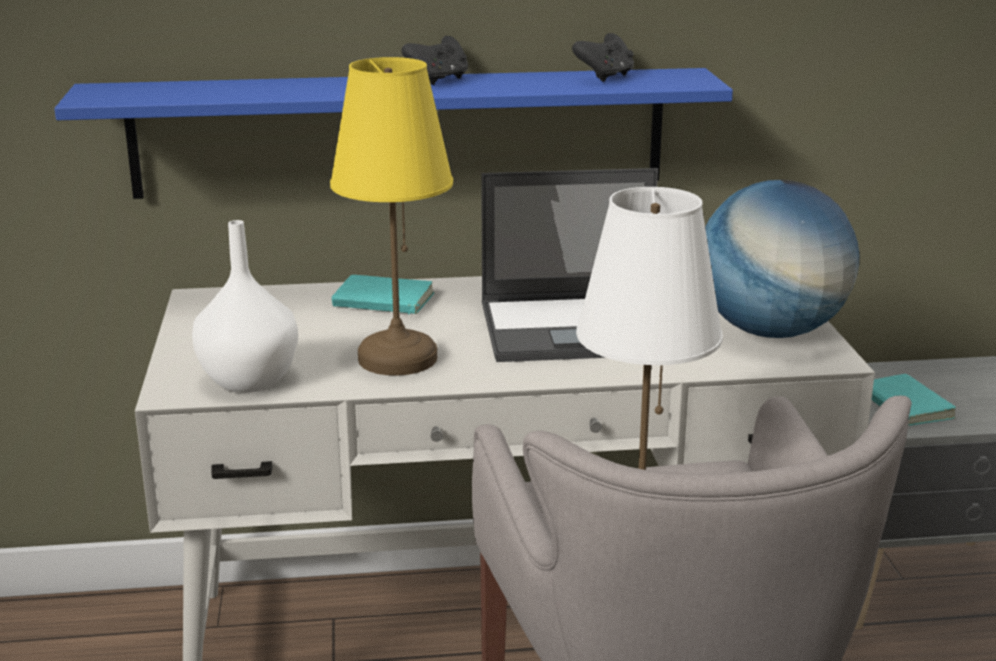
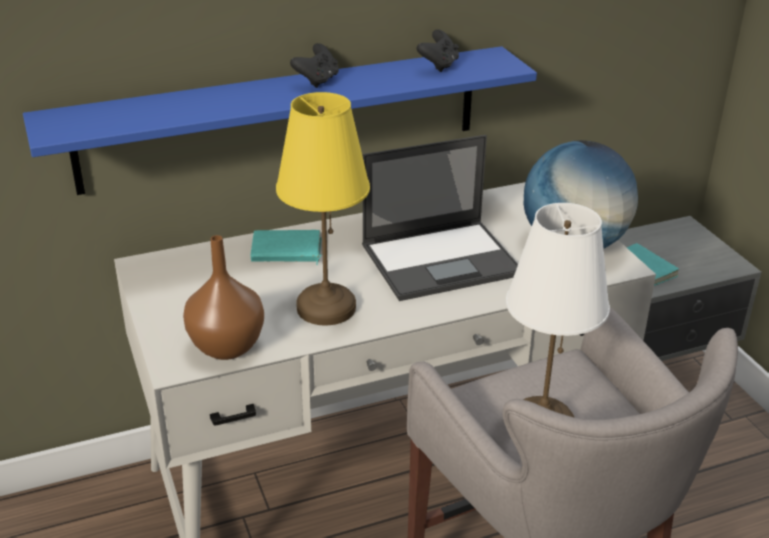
camera: 15 degrees left, 10 degrees up
(247, 380) = (225, 346): white vase -> brown vase

